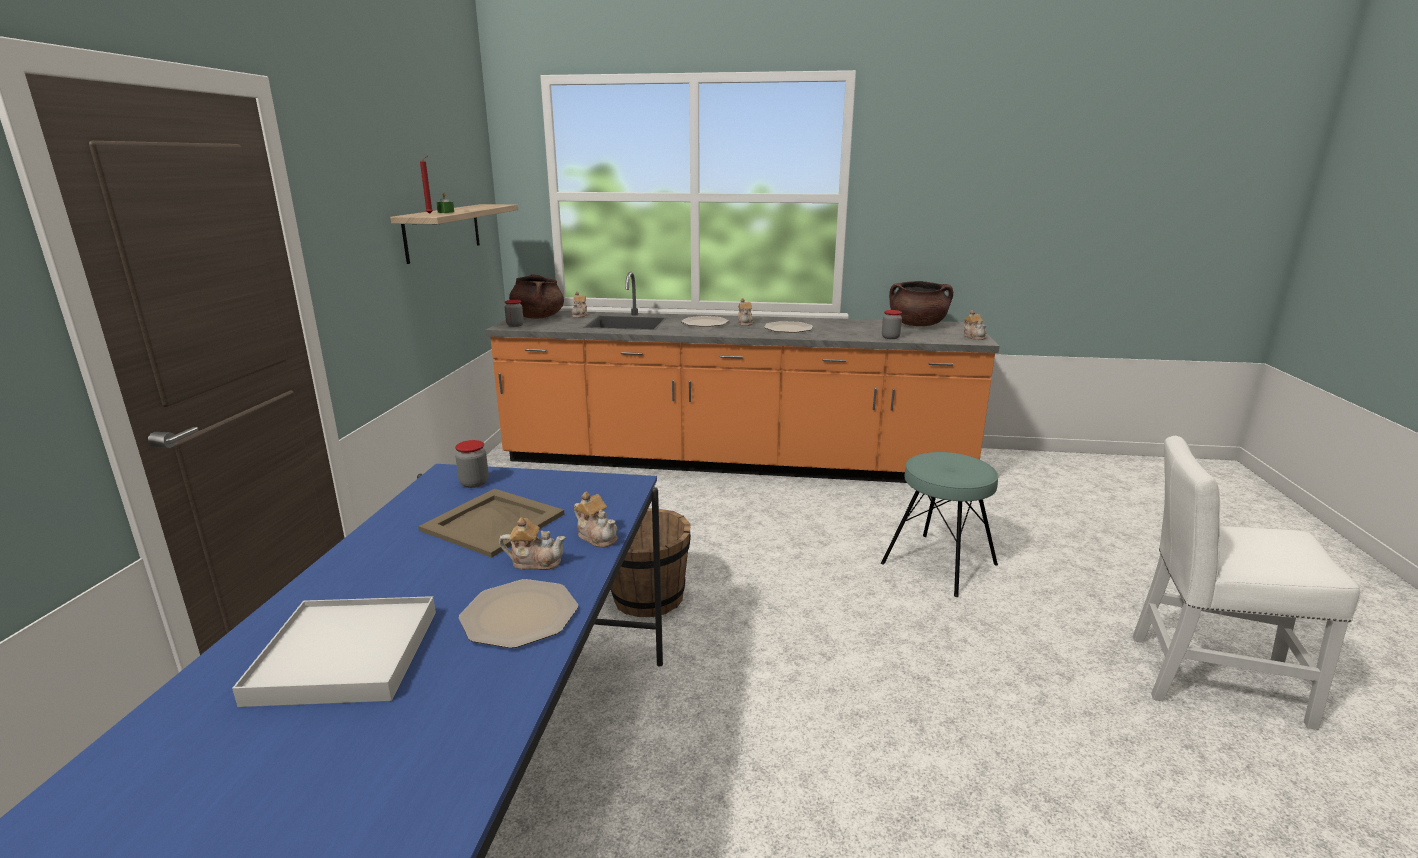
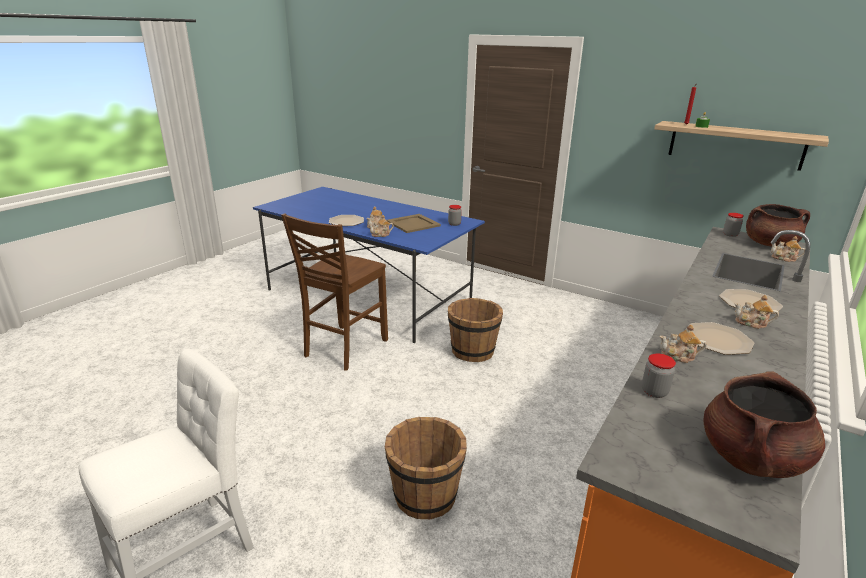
camera: 115 degrees right, 5 degrees up
(346, 655) = (354, 207): white tray -> none
(746, 748) = (343, 348): none -> brown chair
(939, 564) = (425, 495): turquoise stool -> brown bucket
(974, 337) = (644, 474): teapot -> teapot (679, 356)

